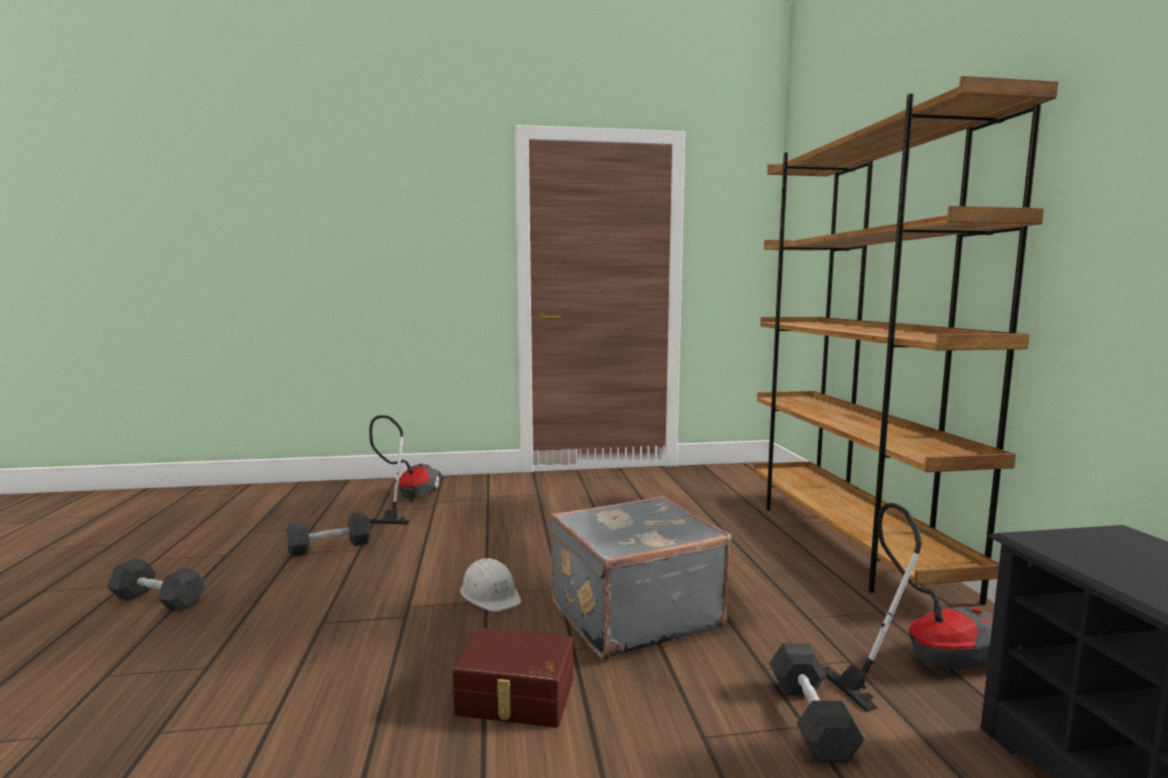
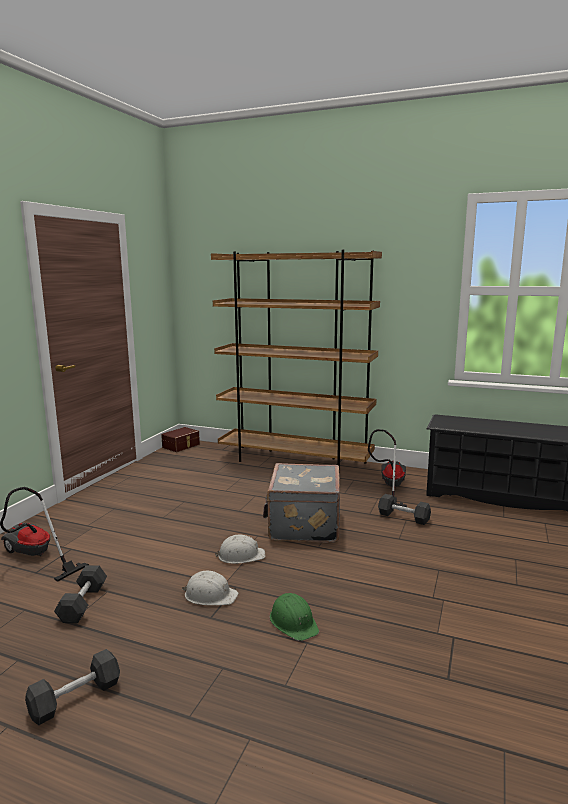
camera: 60 degrees left, 5 degrees up
(326, 692) = (293, 622): none -> green hard hat
(375, 606) = (210, 595): none -> white hard hat
(515, 698) = (344, 570): brown storage box -> brown storage box (181, 446)

